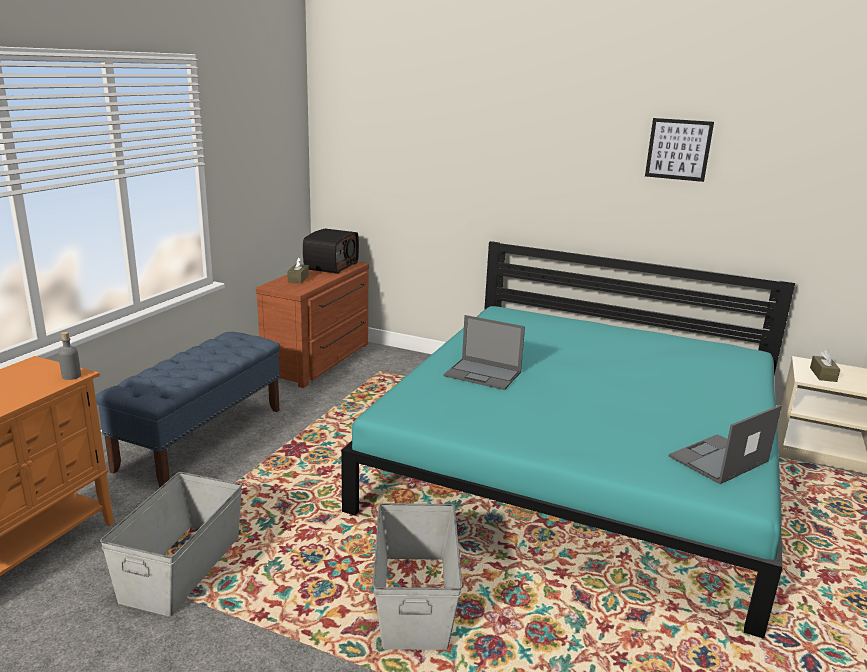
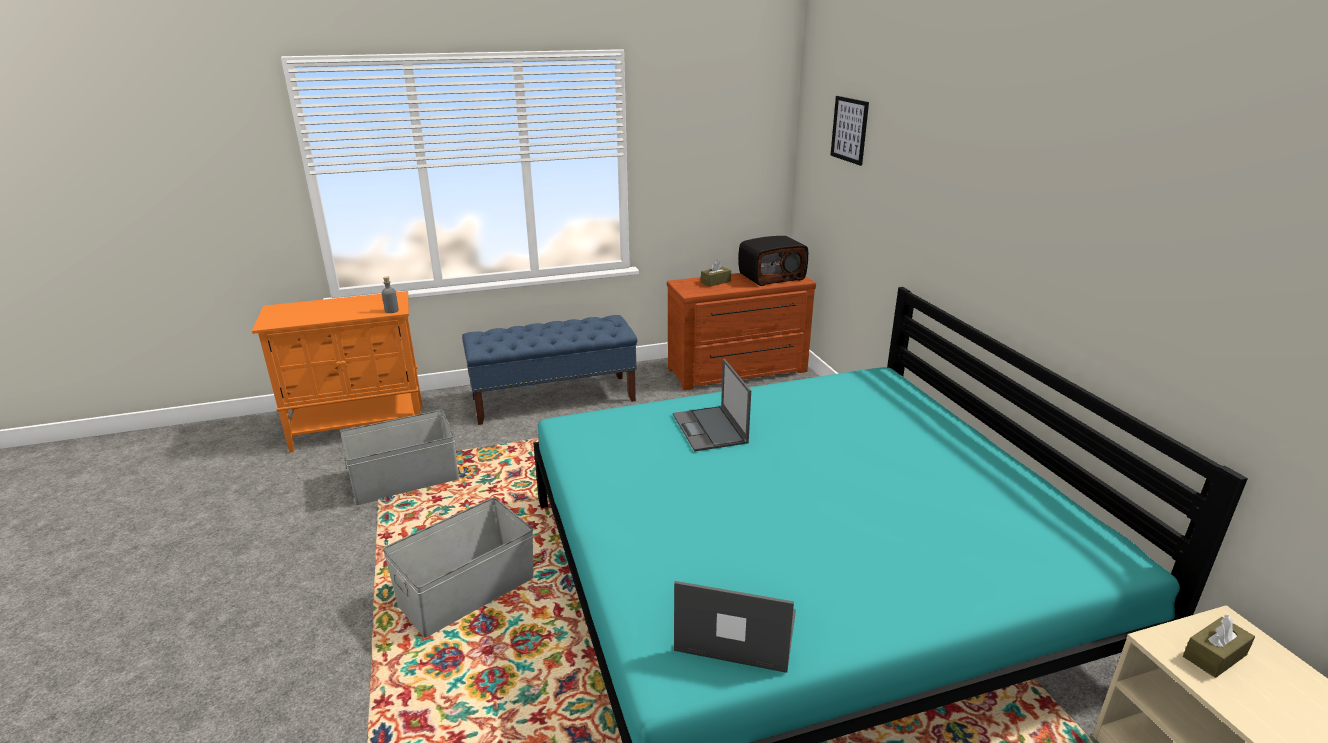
camera: 50 degrees right, 5 degrees up
(678, 149) = (1117, 203): picture -> picture (849, 130)

